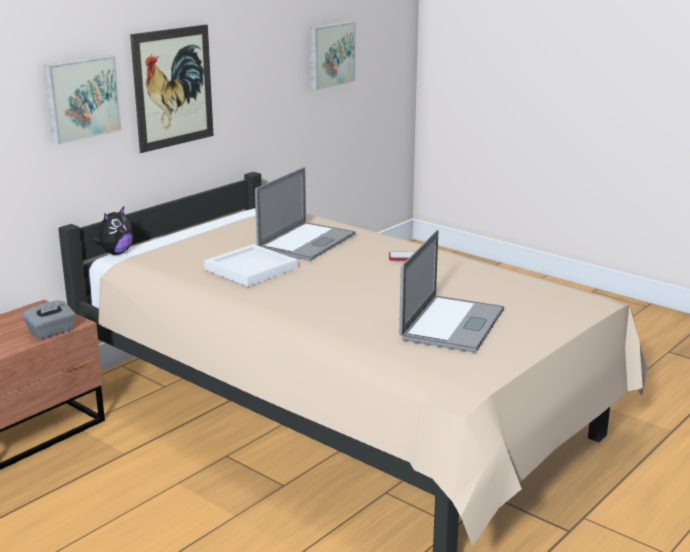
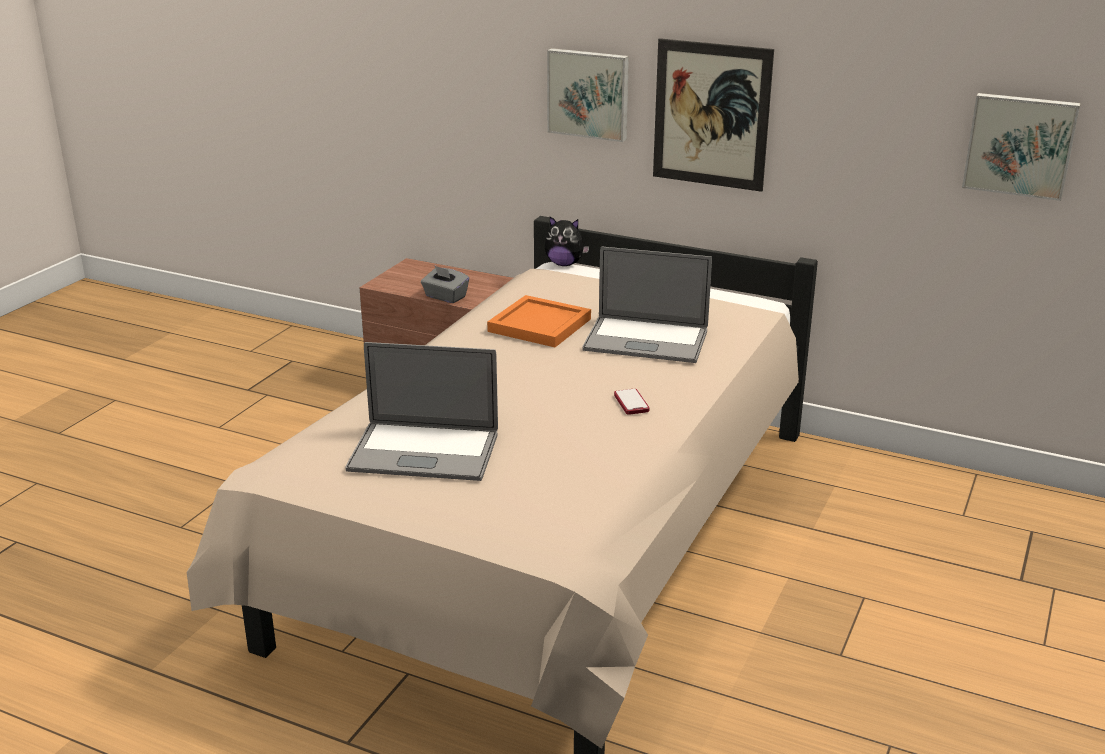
camera: 75 degrees right, 5 degrees up
(251, 268) = (541, 325): white tray -> orange tray

